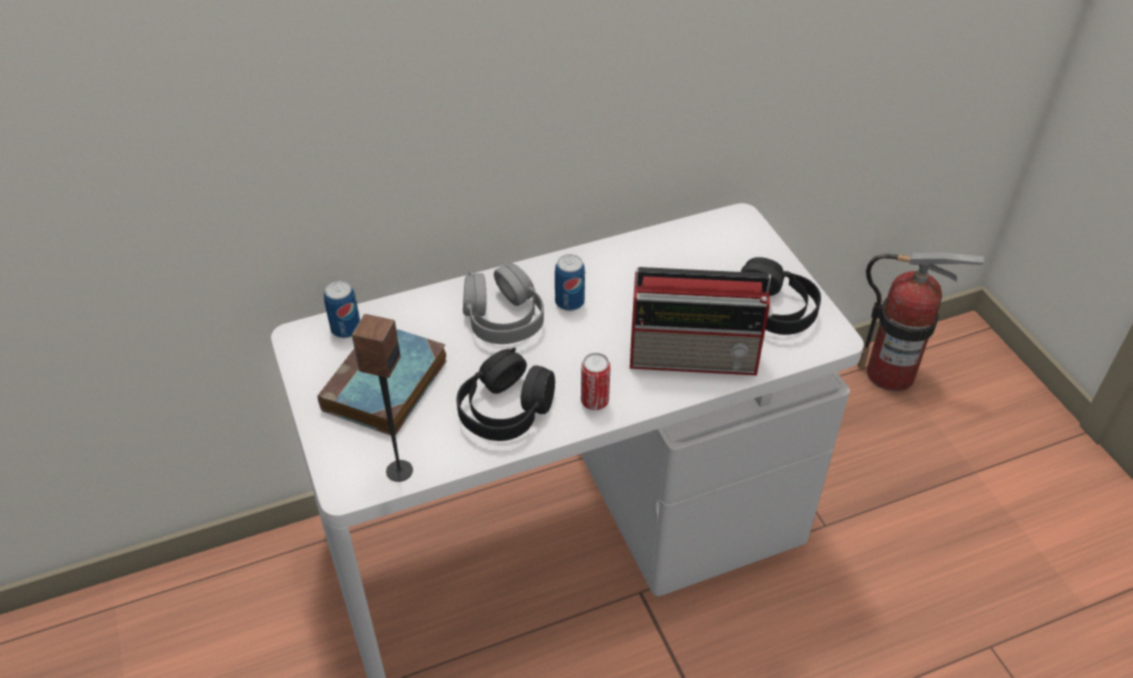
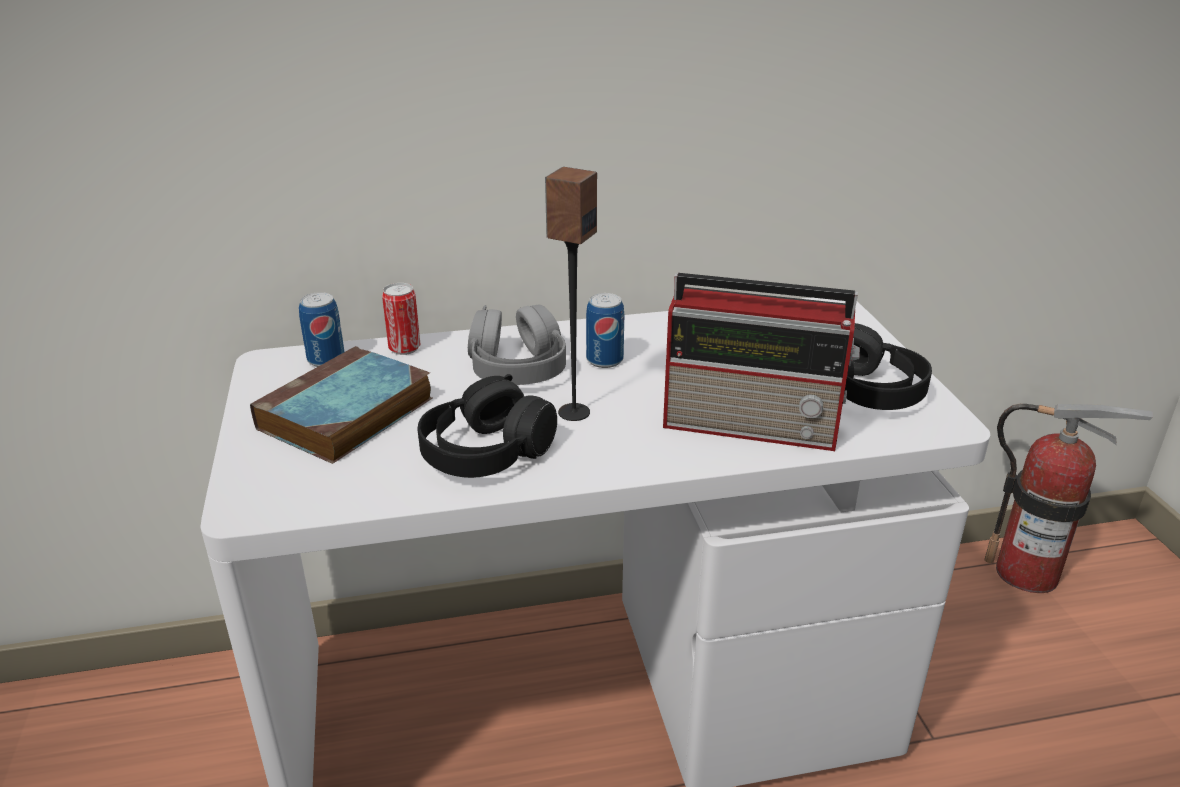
camera: 10 degrees right, 15 degrees down
(399, 470) = (320, 499): speaker -> speaker (573, 412)
(594, 401) = (606, 455): can -> can (404, 348)

